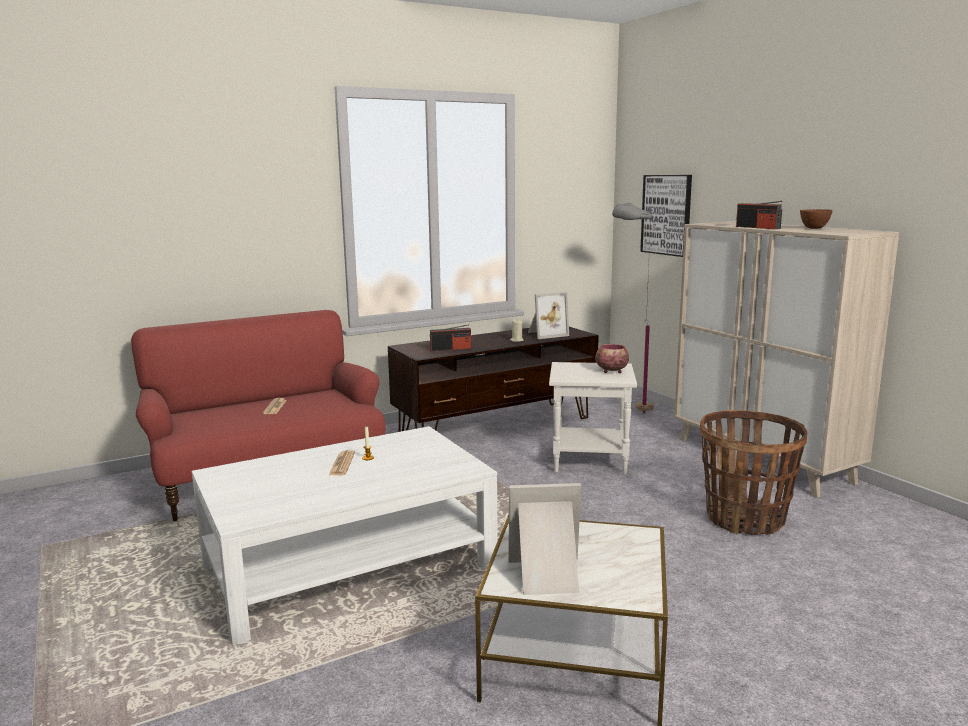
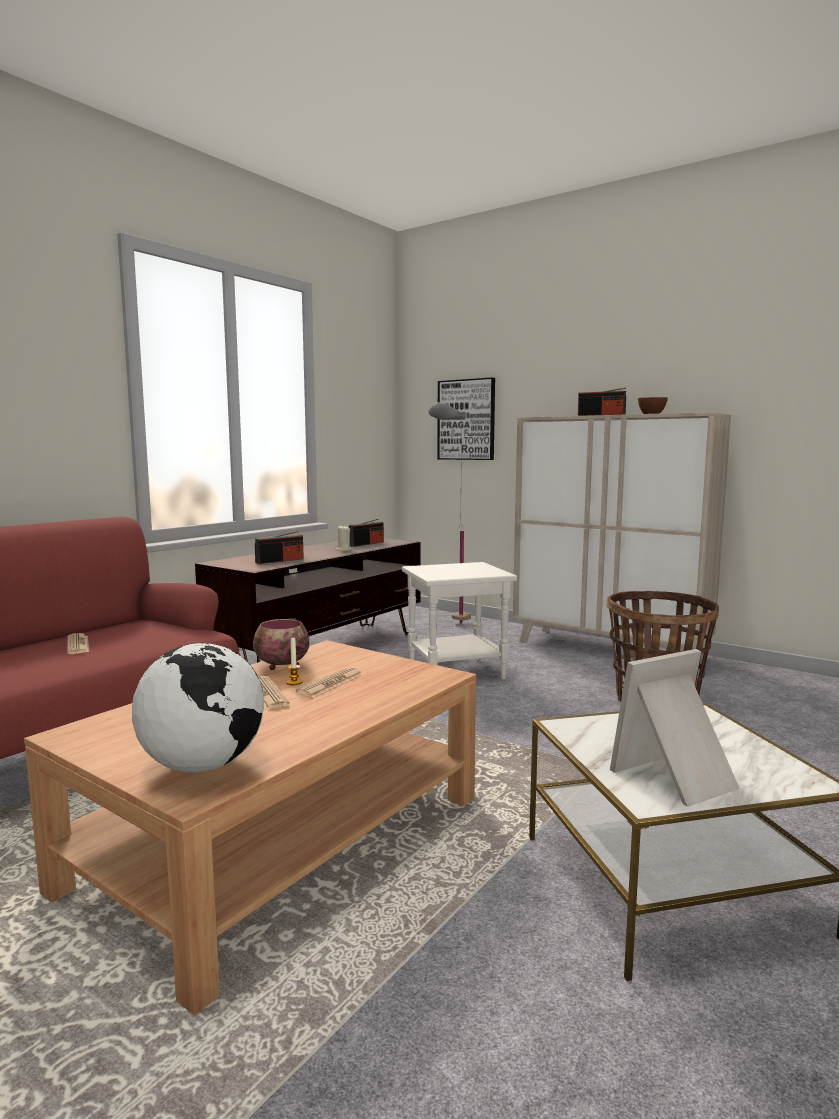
camera: 25 degrees left, 5 degrees down
(259, 506) = (202, 766): none -> globe
(350, 565) = (284, 840): white coffee table -> brown coffee table
(389, 463) = (330, 684): none -> newspaper
(546, 334) = (366, 544): picture frame -> radio
(611, 371) = (476, 568): bowl -> bowl (281, 665)

